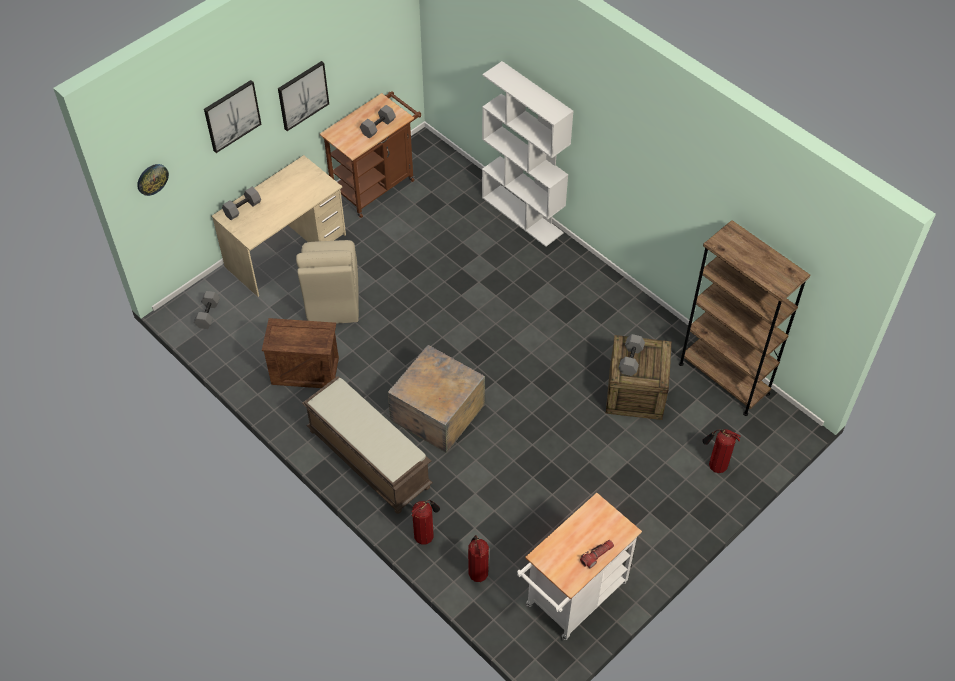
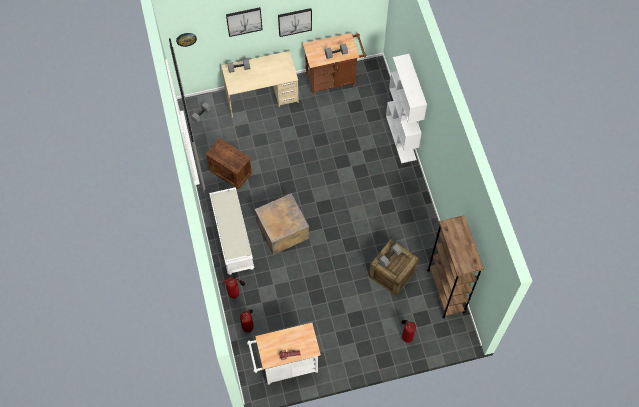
camera: 30 degrees right, 10 degrees up
(332, 300) = (268, 138): beige chair -> none
(368, 459) = (232, 237): brown bench -> white bench

